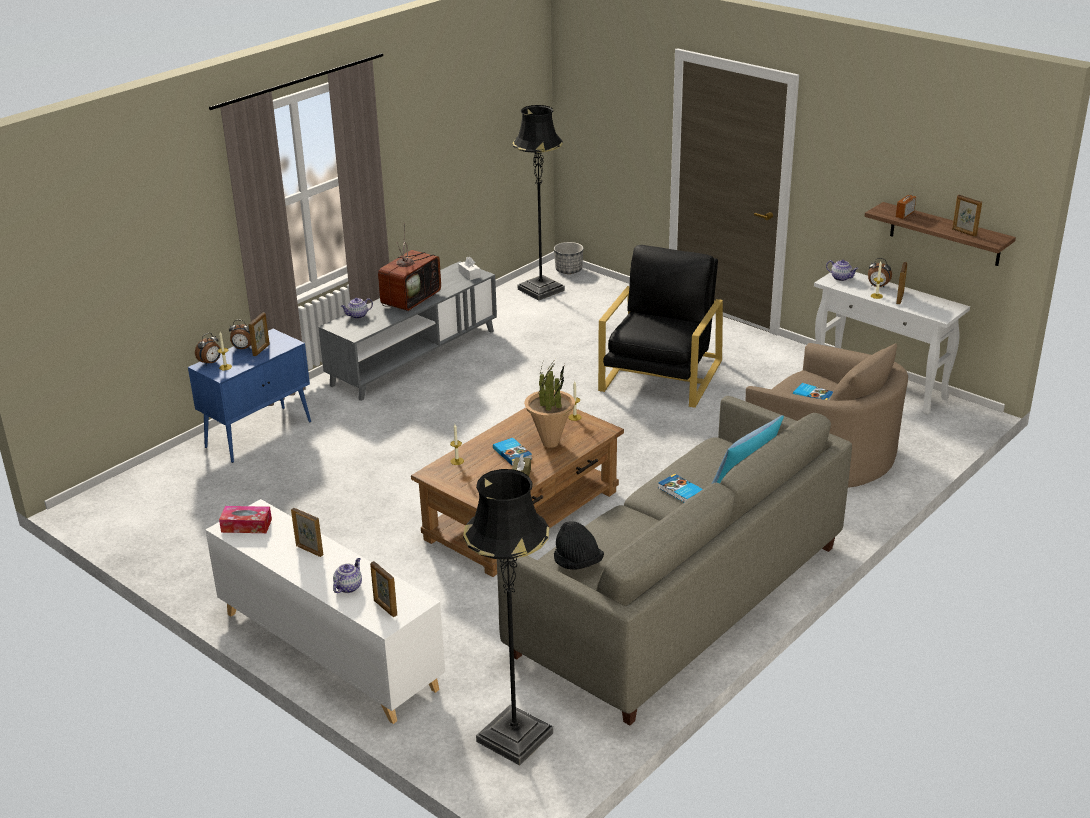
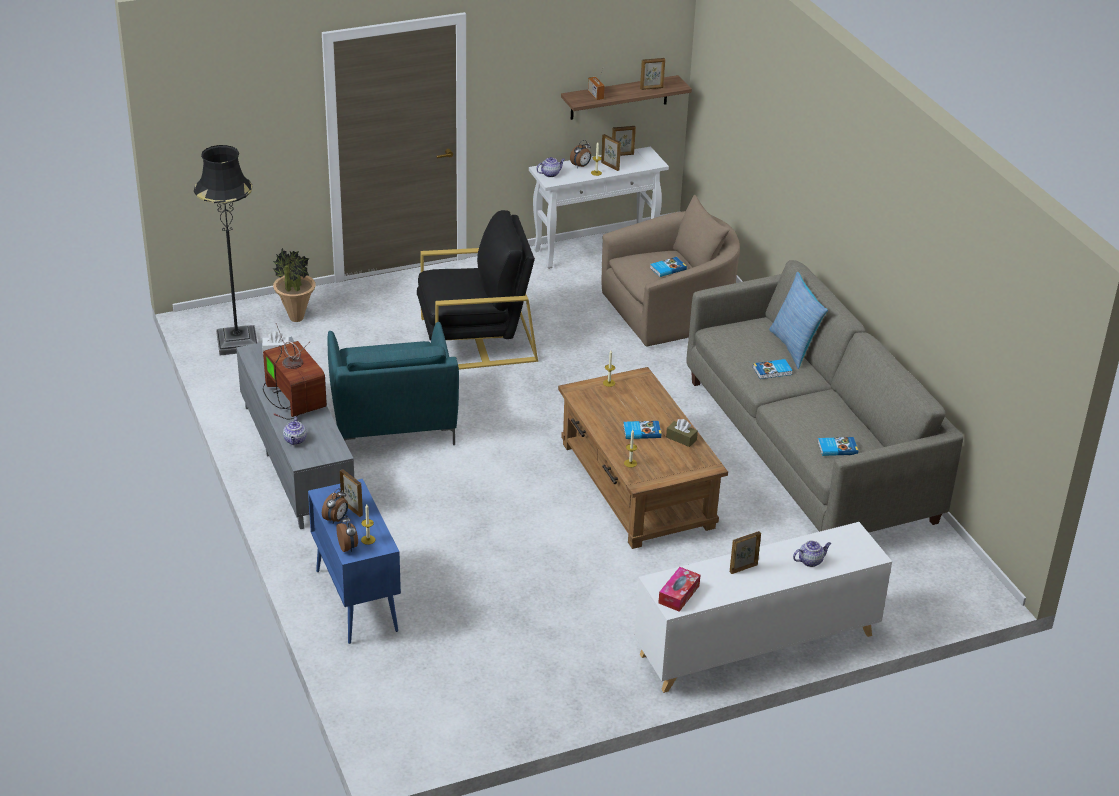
camera: 65 degrees left, 5 degrees up
(348, 586) = (810, 561): teapot -> teapot turned 105 degrees clockwise
(385, 608) = (852, 550): picture frame -> picture frame (622, 155)
(499, 378) = (392, 423): none -> turquoise armchair
(514, 737) = (921, 580): black floor lamp -> none
(550, 443) = (640, 408): potted plant -> potted plant (296, 318)
(569, 270) = (214, 313): planter -> none
(577, 563) = (837, 448): black hat -> book
(660, 376) = (476, 339): black armchair -> black armchair turned 120 degrees clockwise

